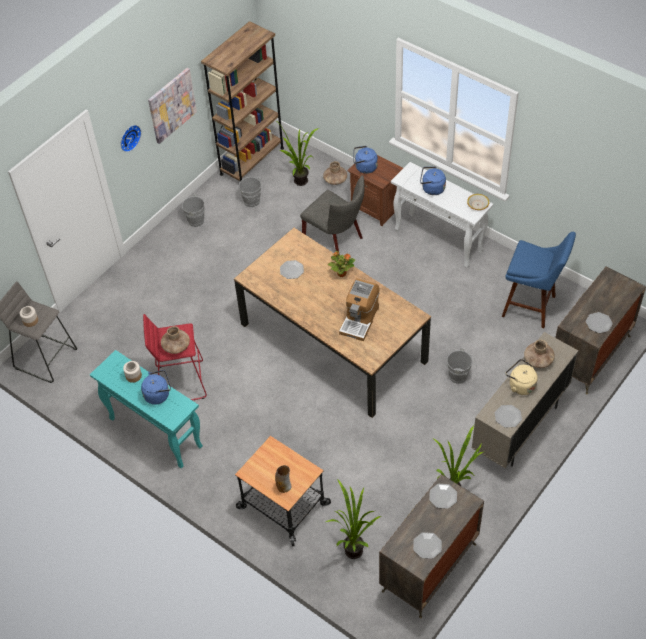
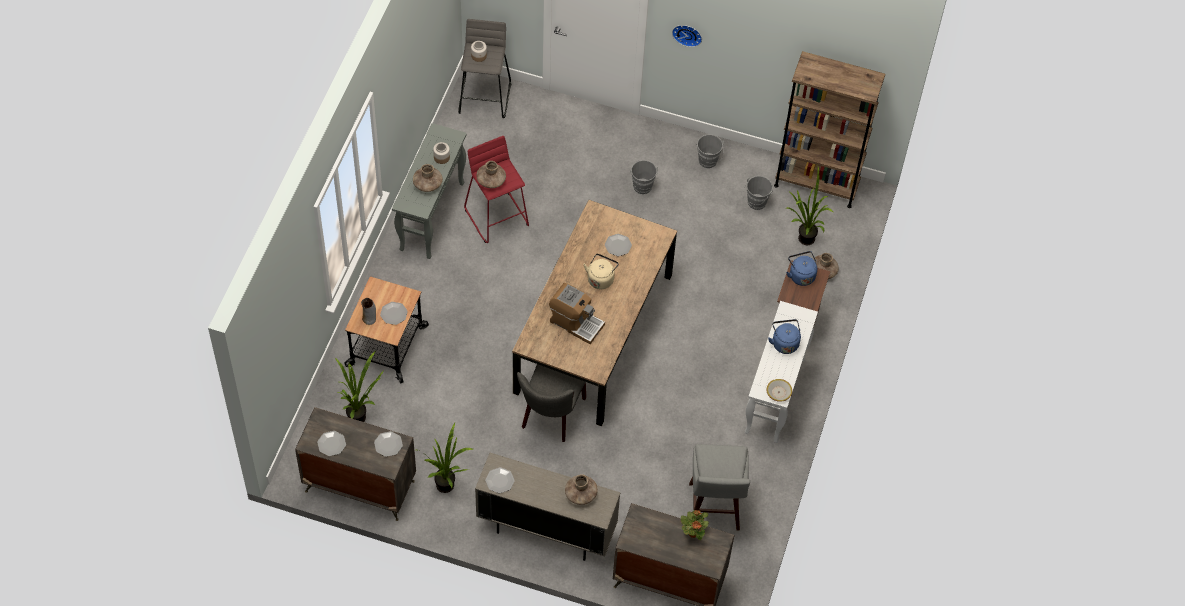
camera: 65 degrees right, 5 degrees up
(154, 432) = (432, 215): turquoise console table -> grey console table
(158, 394) = (427, 184): blue kettle -> brown vase
(171, 105) = (752, 54): picture -> none
(336, 240) = (734, 297): grey chair -> grey chair (551, 416)
(341, 273) = (630, 290): potted plant -> potted plant (693, 532)
(359, 319) = (576, 322): coffee machine -> coffee machine turned 150 degrees counterclockwise
(460, 376) = (593, 461): grey bucket -> grey bucket (642, 188)
(520, 385) = (542, 484): beige kettle -> beige kettle (601, 278)
(531, 307) = (714, 510): blue stool -> grey stool
(598, 323) = (649, 541): plate -> plate (393, 313)

